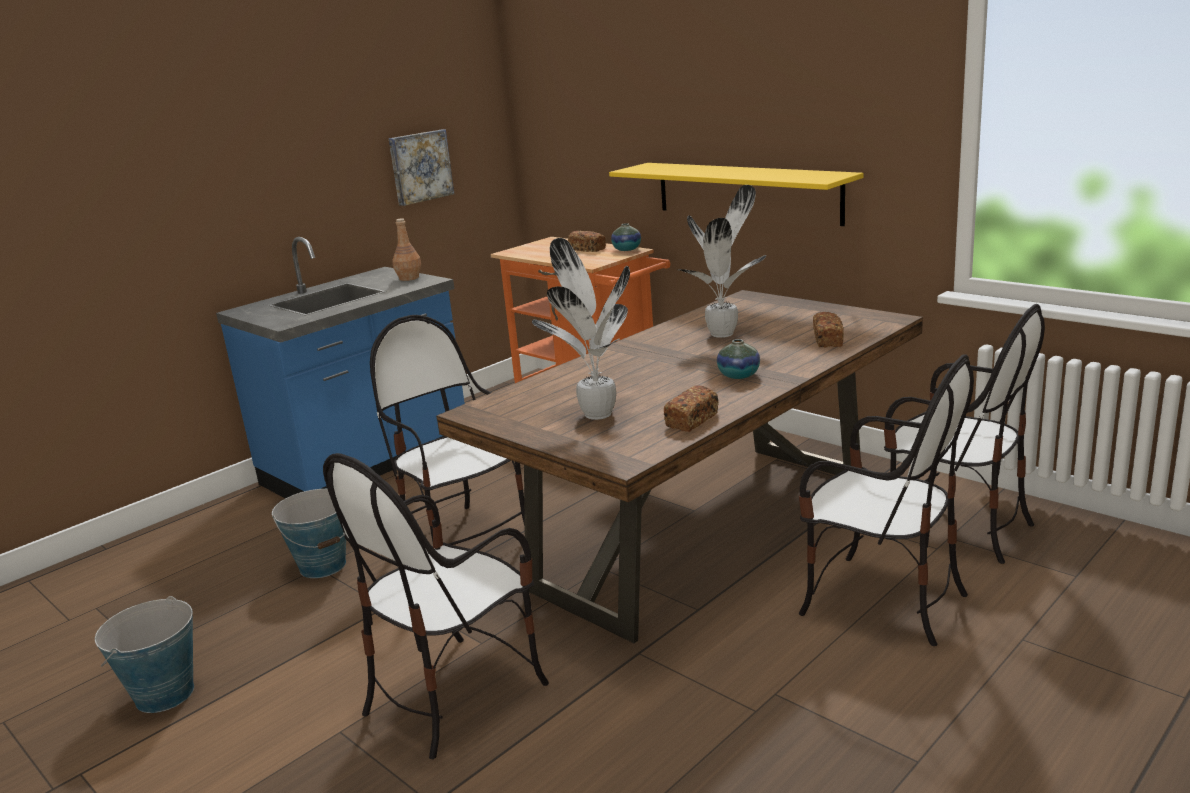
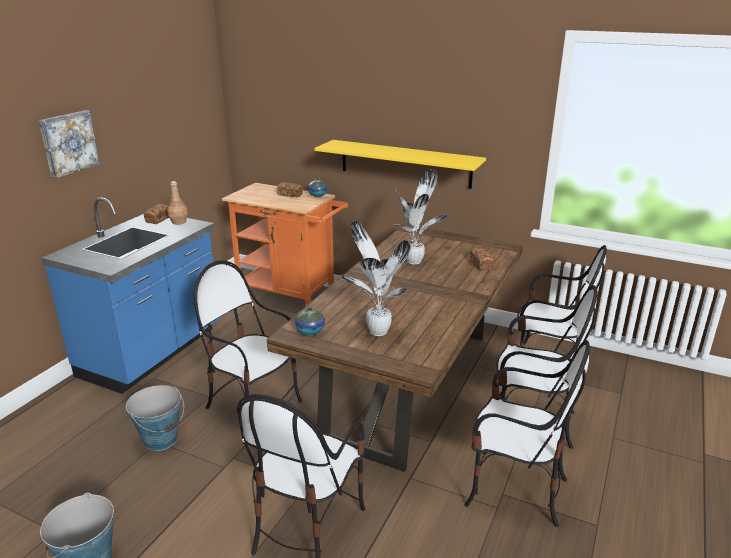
camera: 20 degrees left, 5 degrees up
(420, 167) = (170, 138): picture -> picture (68, 143)
(692, 420) = (441, 333): bread -> bread (158, 219)
(738, 375) = (446, 295): vase -> vase (310, 331)
(799, 691) = (514, 489): none -> chair

